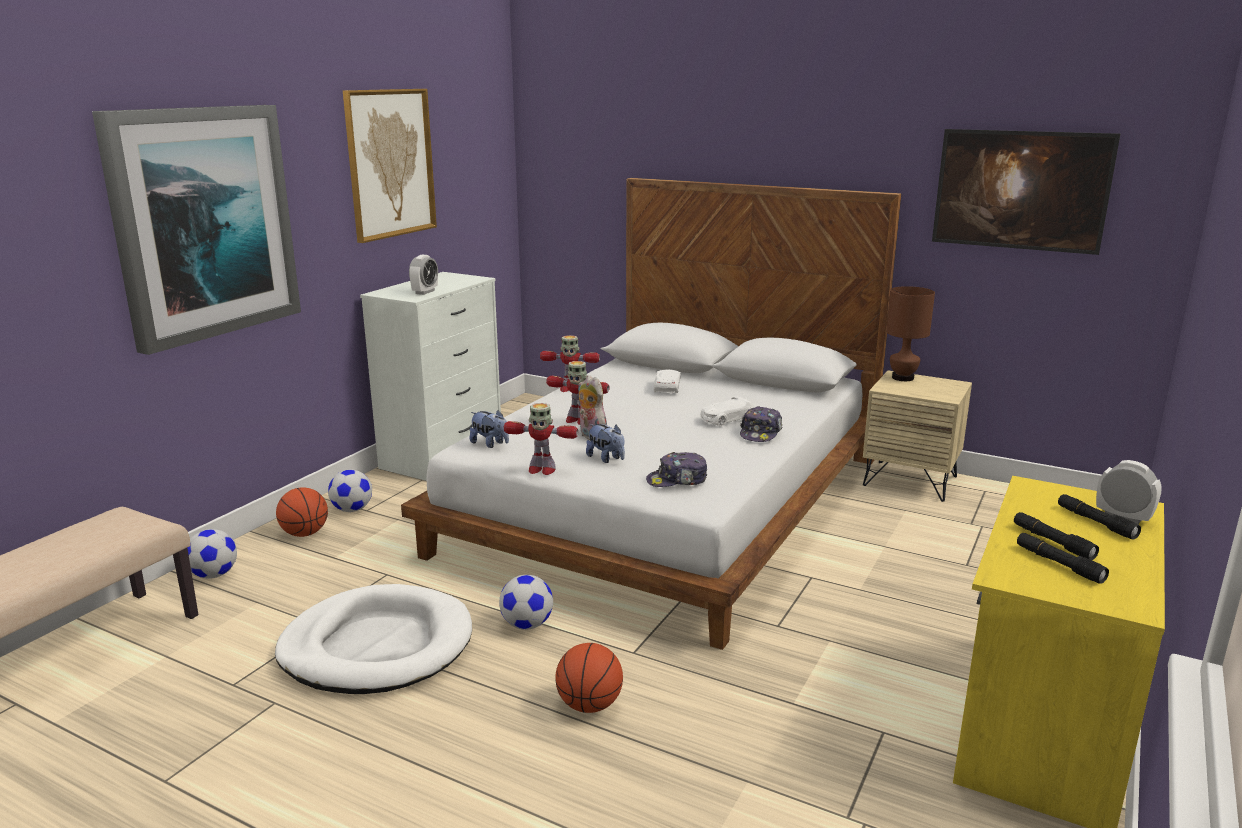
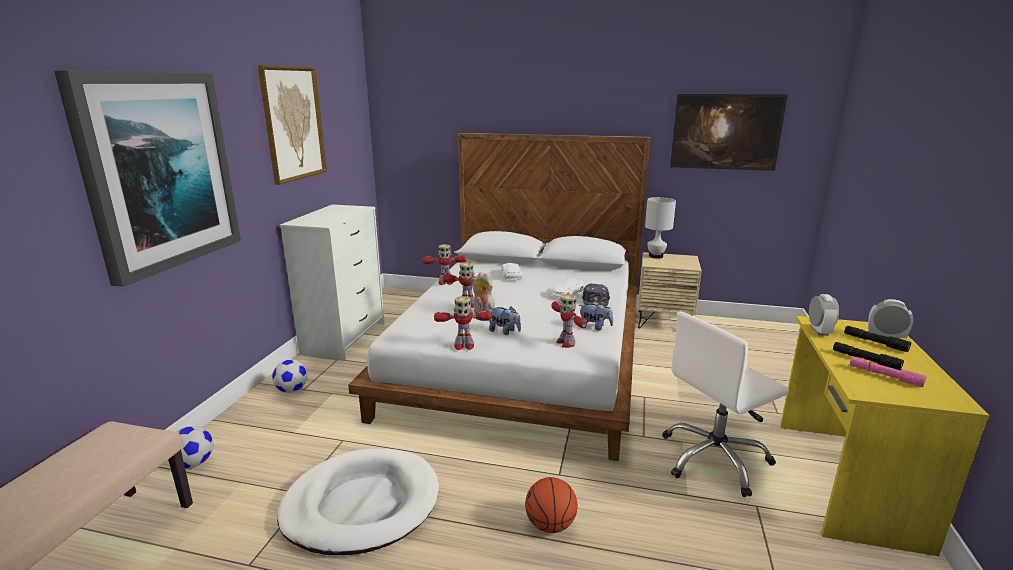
camera: 15 degrees left, 0 degrees up
(304, 534) = (260, 415): basketball -> none
(425, 292) = (330, 219): alarm clock -> alarm clock (819, 331)
(490, 444) = (413, 330): plush toy -> plush toy (595, 327)
(527, 624) = (471, 465): football -> none
(677, 480) = (565, 343): cap -> toy robot
(862, 668) = (714, 459): none -> white office chair
(902, 377) = (655, 256): brown table lamp -> white table lamp
(1058, 564) = (884, 376): black flashlight -> pink flashlight

